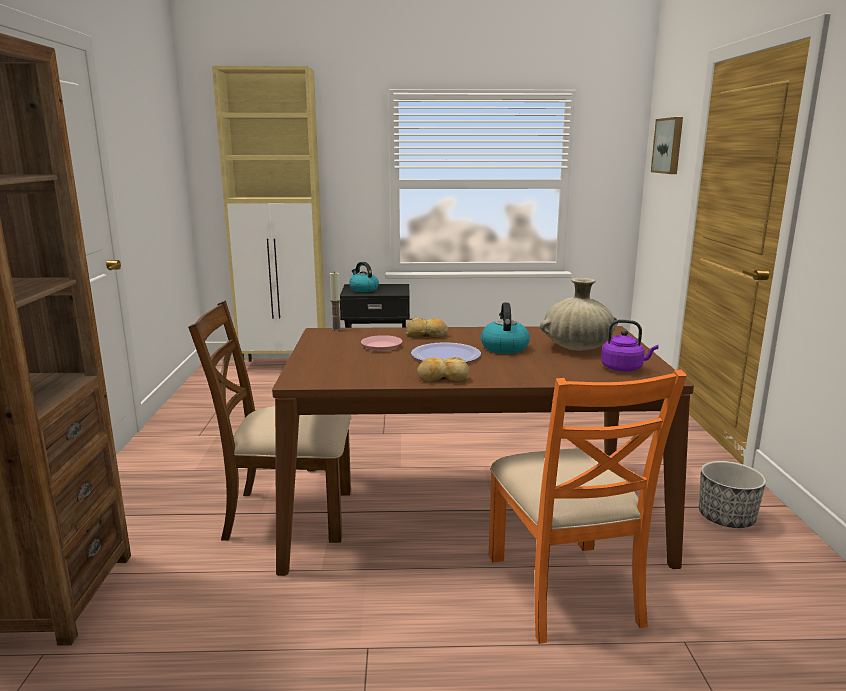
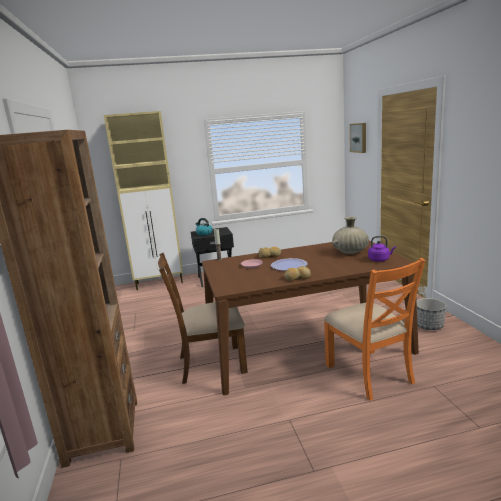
camera: 10 degrees left, 0 degrees up
(504, 347) = (314, 257): kettle -> none

